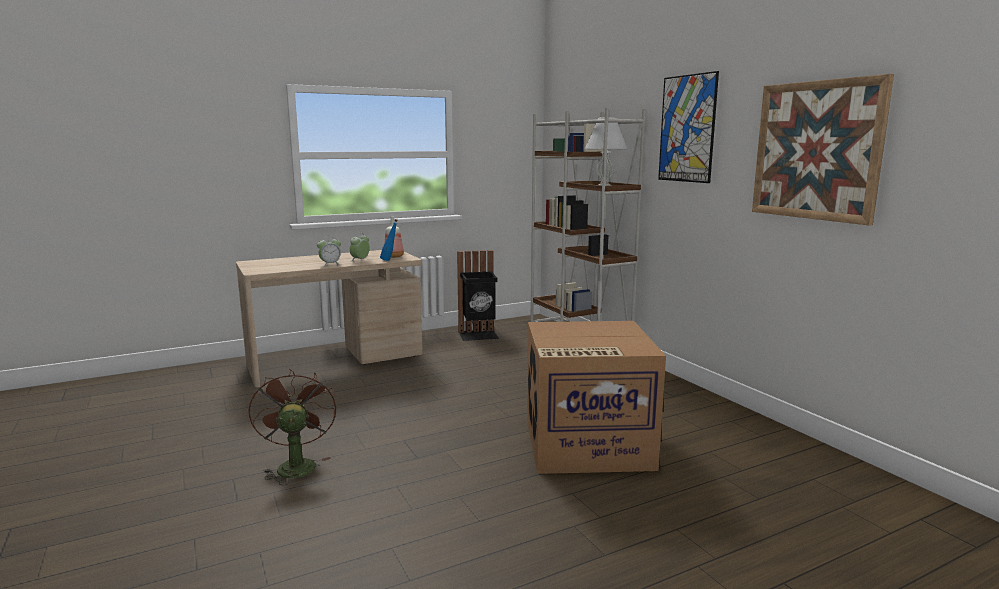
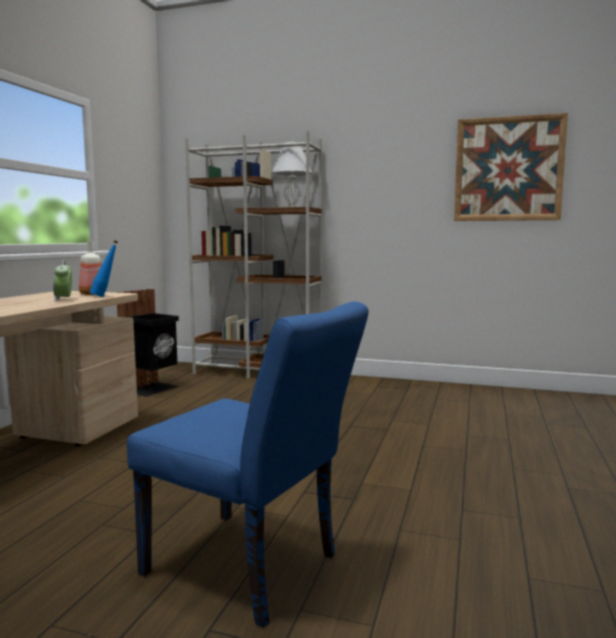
camera: 45 degrees left, 5 degrees down
(295, 465) = (252, 569): brown fan -> blue chair
(330, 265) = (41, 305): alarm clock -> none
(585, 444) = (438, 436): cardboard box -> none
(687, 129) = (373, 156): picture -> none

